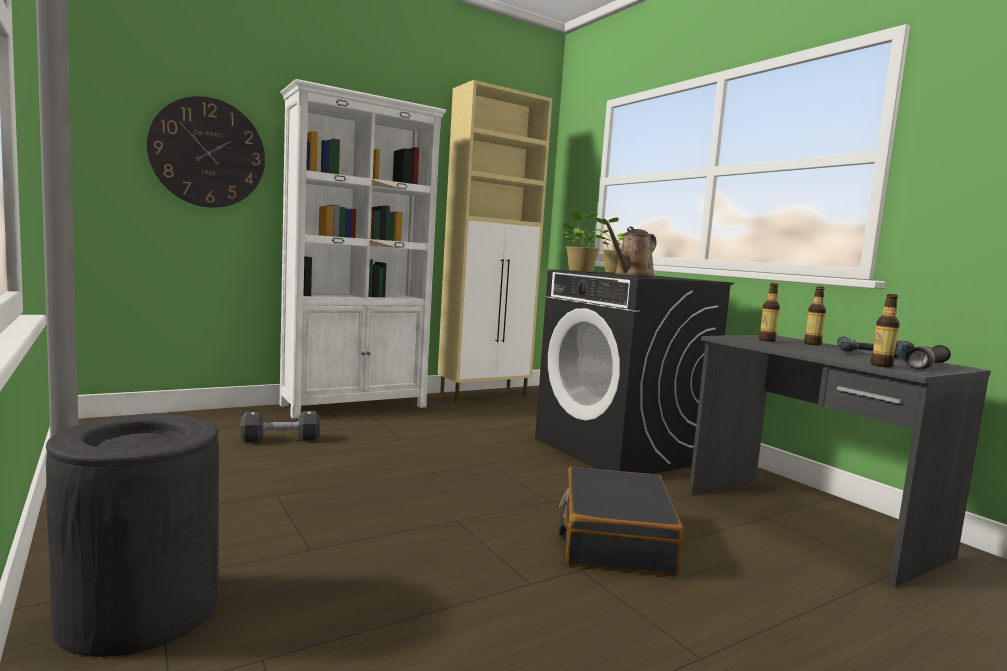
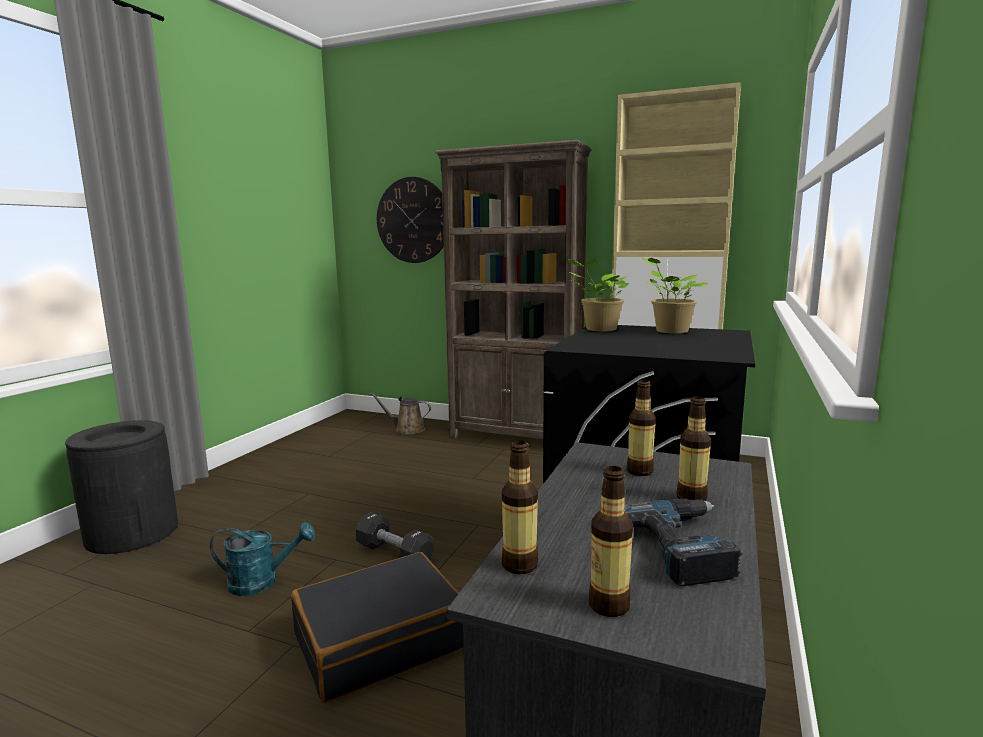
camera: 55 degrees right, 5 degrees up
(280, 439) = (403, 453): black dumbbell -> black dumbbell (394, 554)
(355, 406) = (515, 437): white bookcase -> brown bookcase
(445, 559) = (262, 582): none -> turquoise watering can
(631, 275) = (629, 340): brown watering can -> brown watering can (407, 429)
(927, 367) = (609, 605): black flashlight -> bottle

